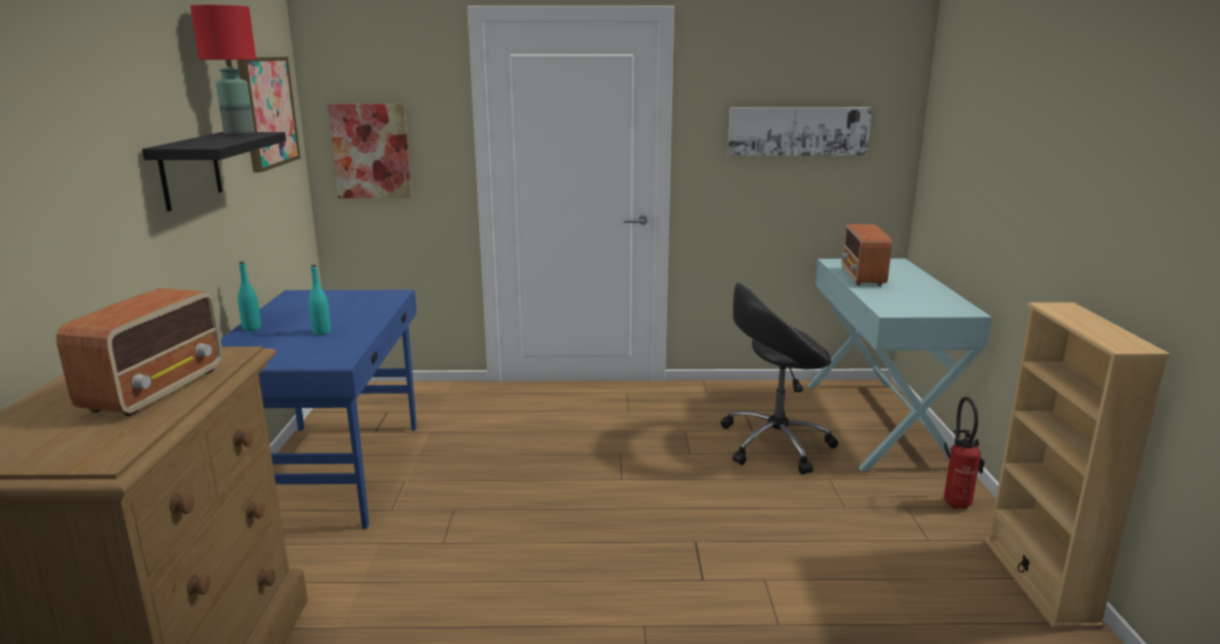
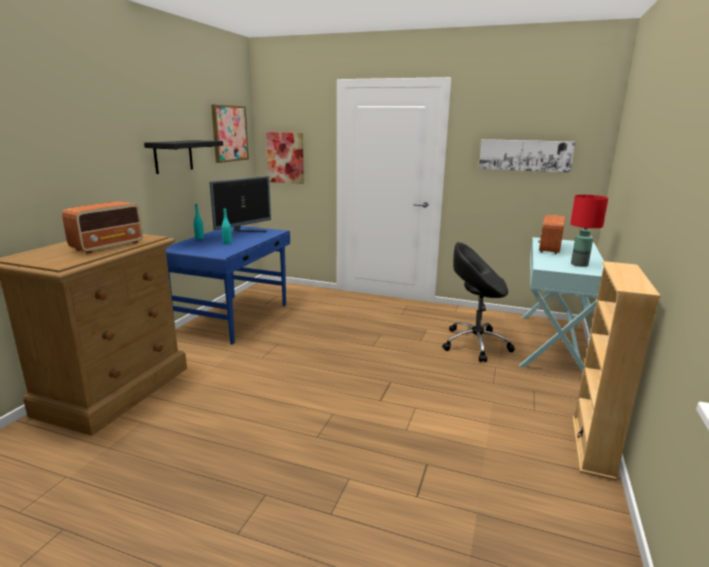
camera: 20 degrees right, 0 degrees up
(239, 133) = (201, 140): red table lamp -> red table lamp (579, 264)
(331, 307) = (242, 233): none -> monitor
(956, 502) = (570, 394): fire extinguisher -> none

